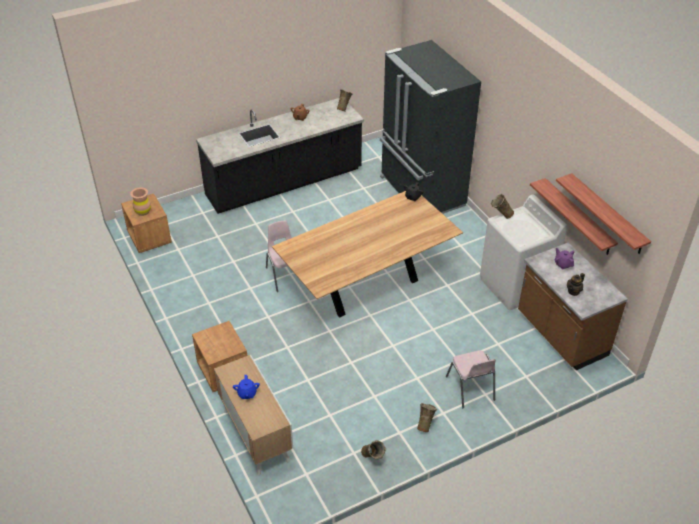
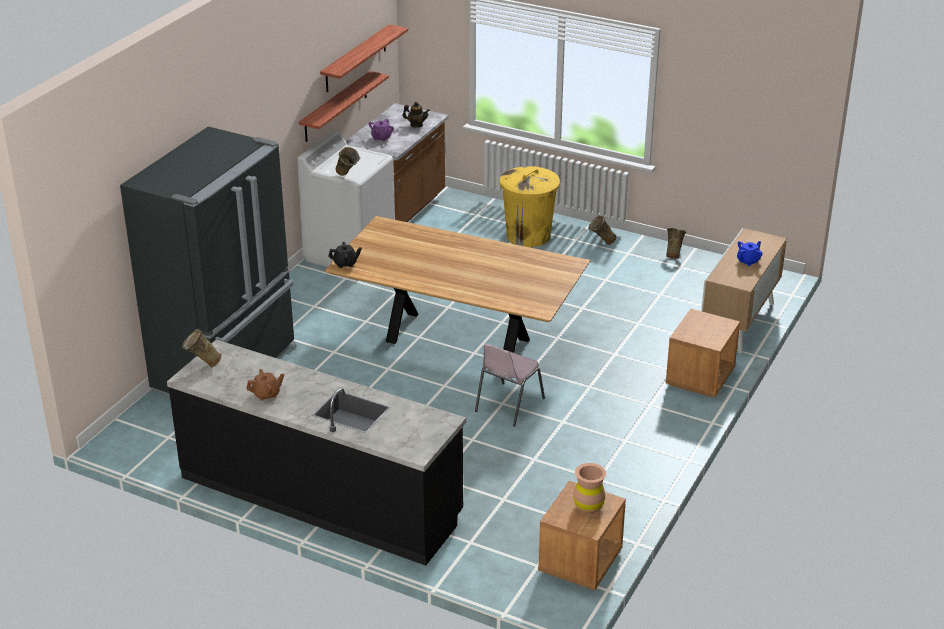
camera: 125 degrees left, 10 degrees down
(470, 389) = (528, 236): pink chair -> yellow trash can

